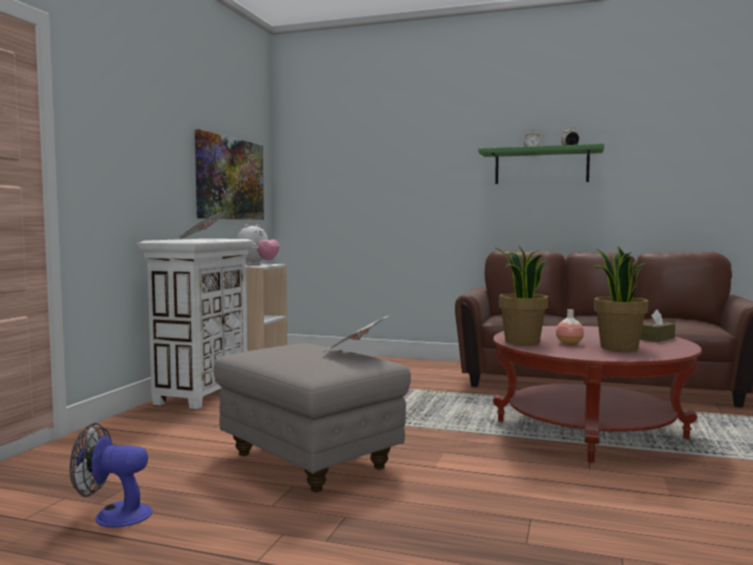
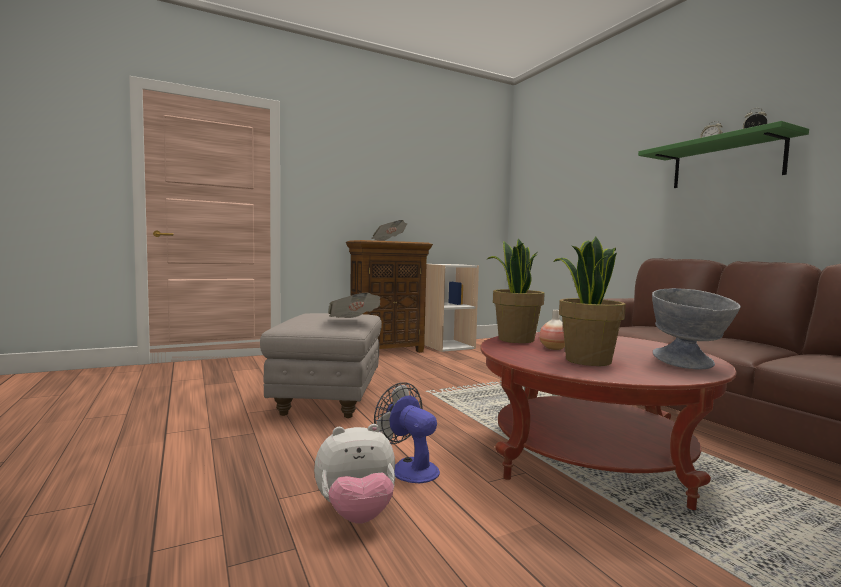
camera: 45 degrees right, 0 degrees up
(113, 515) = (193, 391): fan -> fan (409, 468)
(202, 394) = (387, 351): white cabinet -> brown cabinet
(230, 179) = (451, 200): picture -> none
(257, 264) = (455, 264): plush toy -> plush toy (356, 514)
(657, 339) = (689, 365): brown tissue box -> grey bowl

